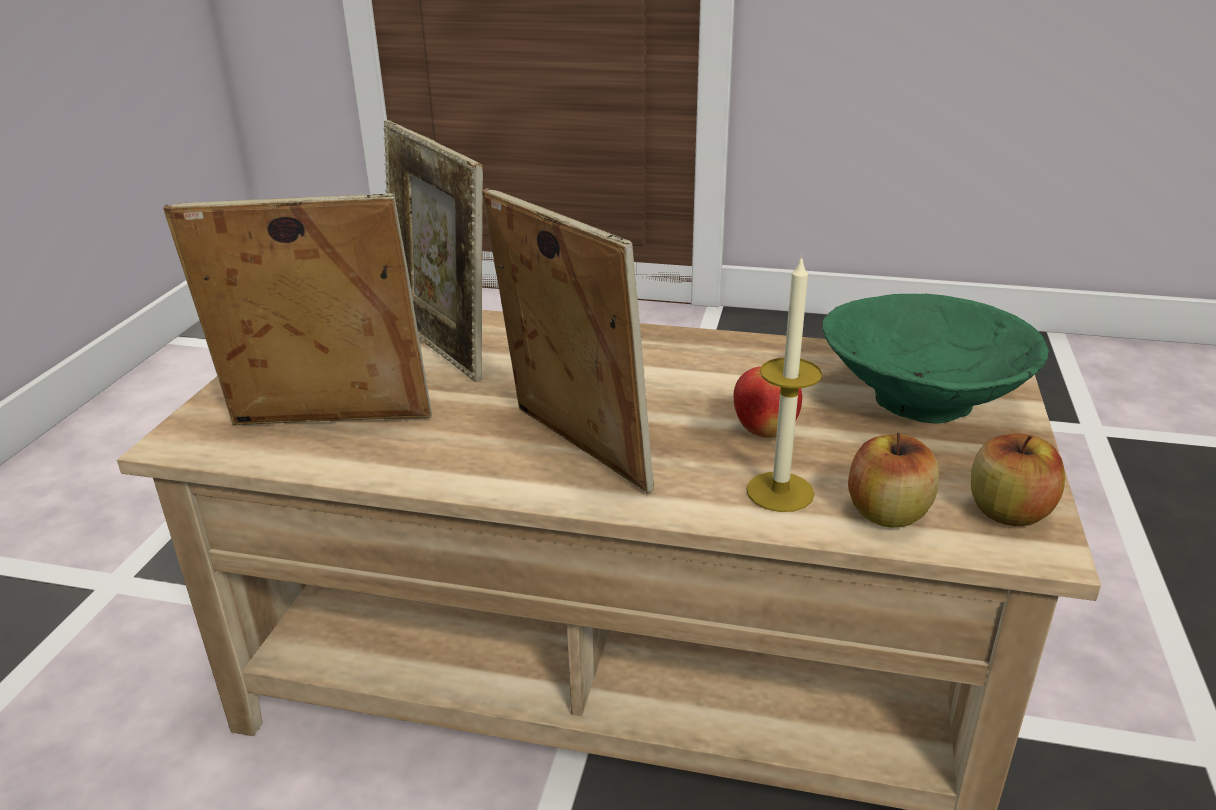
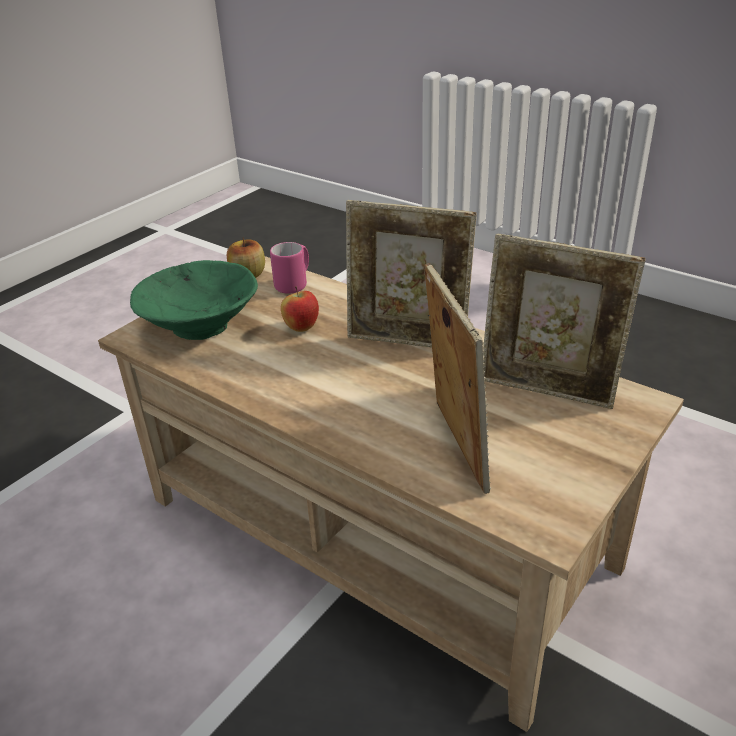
camera: 155 degrees left, 5 degrees up
(572, 450) = (408, 341): picture frame -> picture frame turned 60 degrees counterclockwise
(780, 492) = (327, 301): candle -> none
(887, 513) = (294, 284): apple -> pink mug

